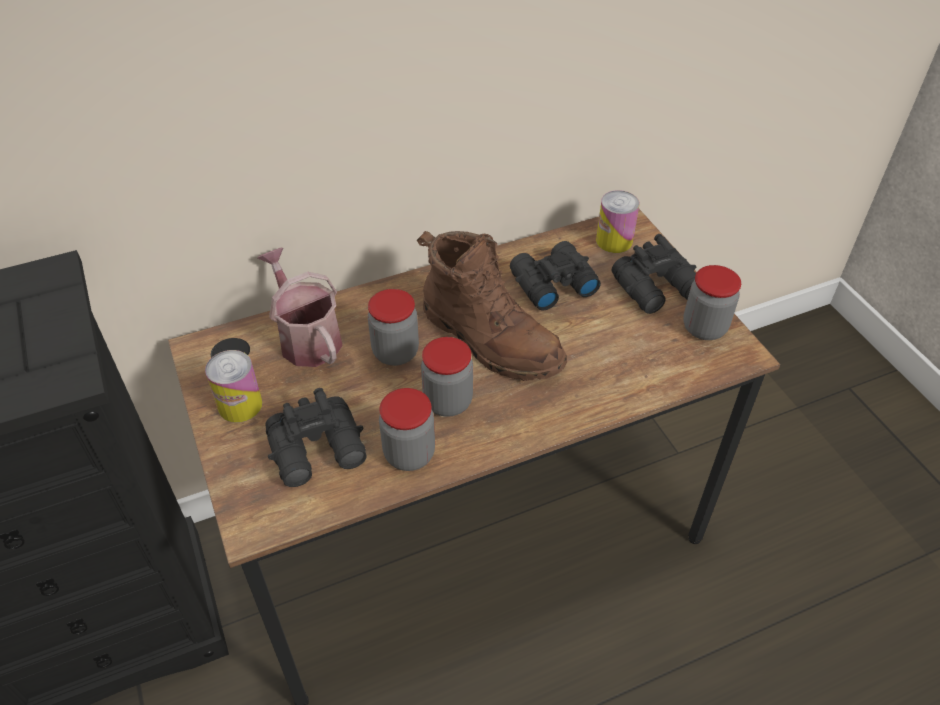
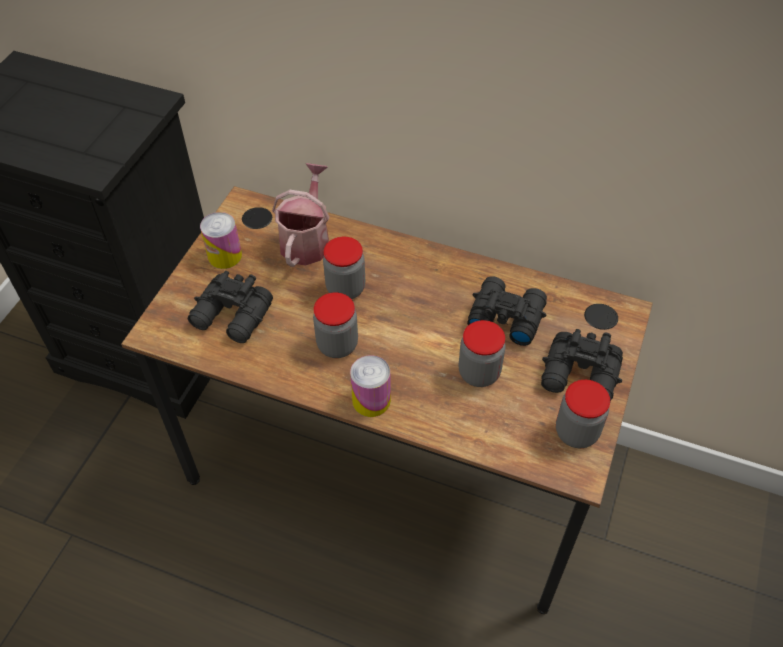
camera: 45 degrees right, 5 degrees up
(409, 454) = (276, 359): jar -> jar (479, 373)
(490, 339) = (413, 324): brown boot -> none
(614, 241) = (595, 317): can -> can (371, 400)

